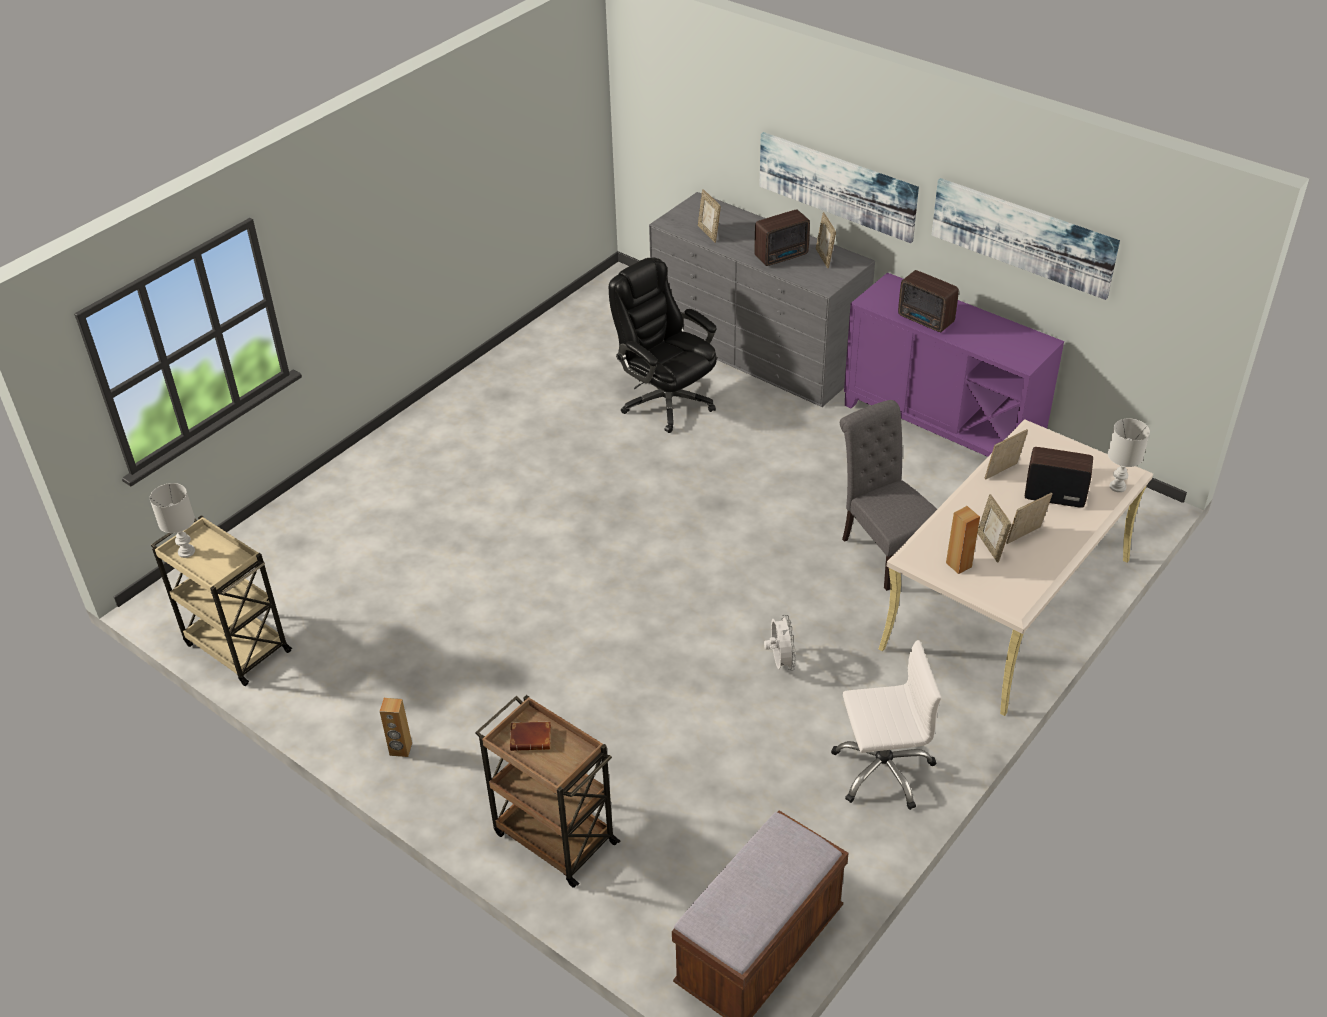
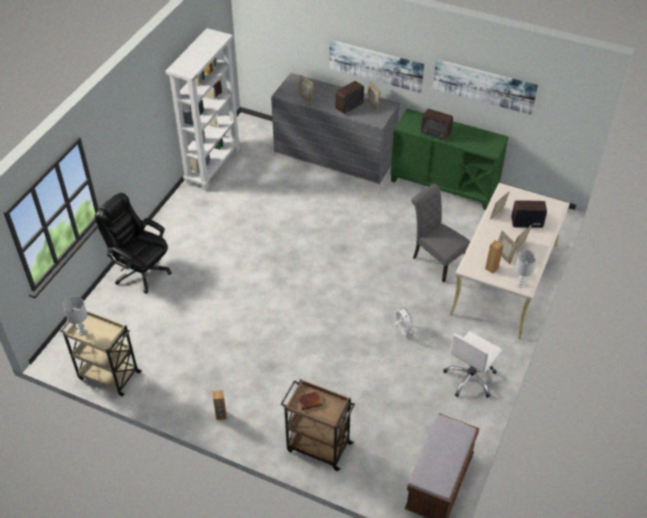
camera: 15 degrees left, 5 degrees up
(539, 339) = (213, 165): none -> white bookcase
(666, 401) = (295, 193): black office chair -> black office chair (141, 271)
(882, 769) = (470, 379): white office chair -> white office chair turned 150 degrees clockwise
(942, 424) = (444, 184): purple cabinet -> green cabinet
(1117, 487) = (555, 213): white table lamp -> white table lamp (520, 284)

